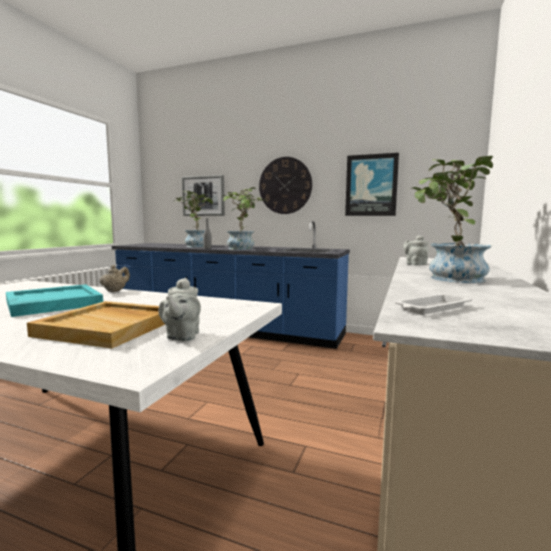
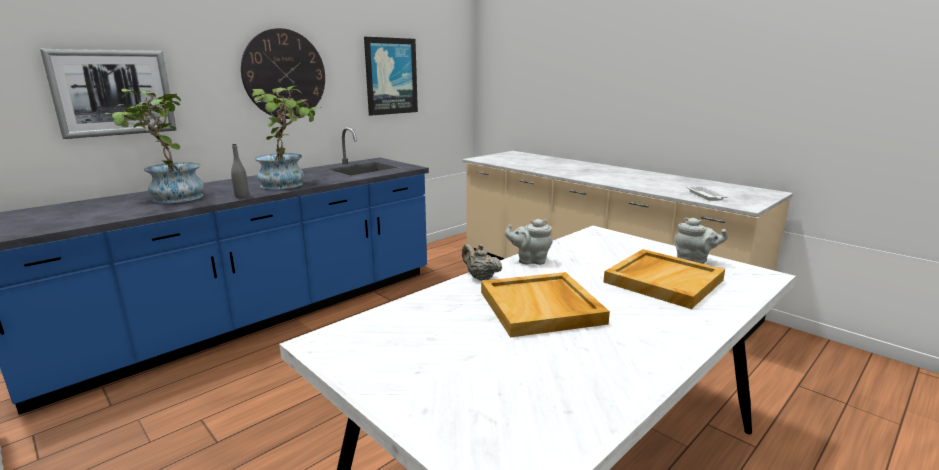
camera: 65 degrees left, 10 degrees up
(53, 303) = (542, 307): turquoise tray -> beige tray
(415, 264) = (523, 166): grey teapot -> grey teapot (530, 260)
(448, 278) = (603, 174): potted plant -> none

